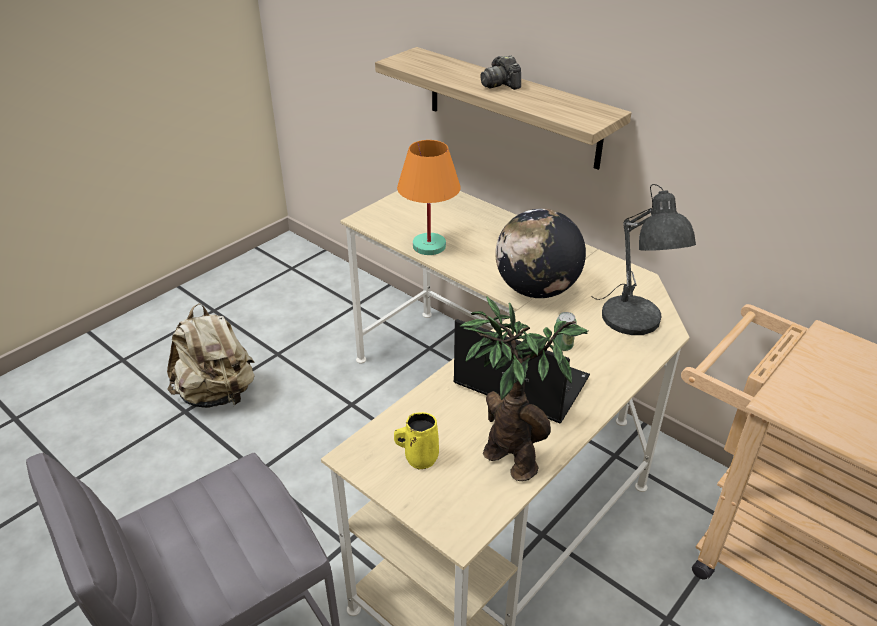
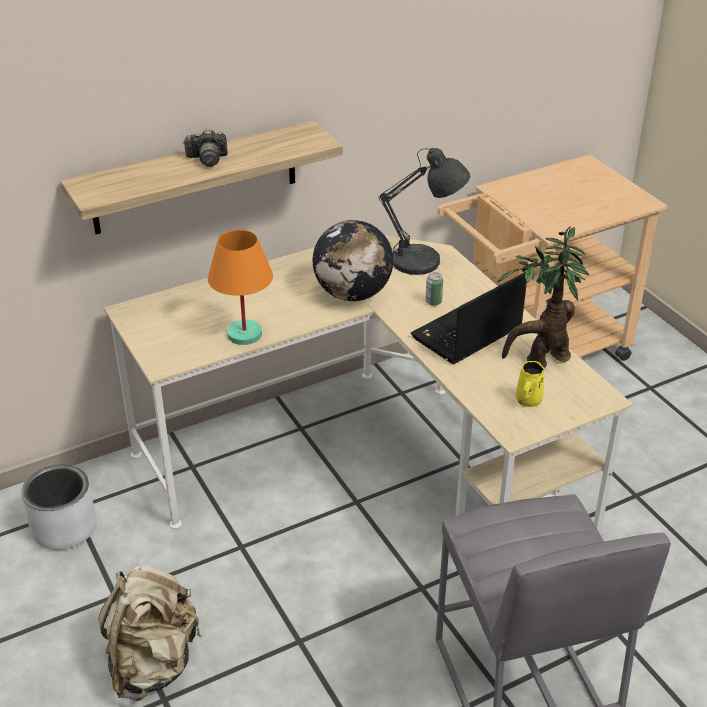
camera: 70 degrees left, 0 degrees up
(335, 307) = (64, 527): none -> grey planter

